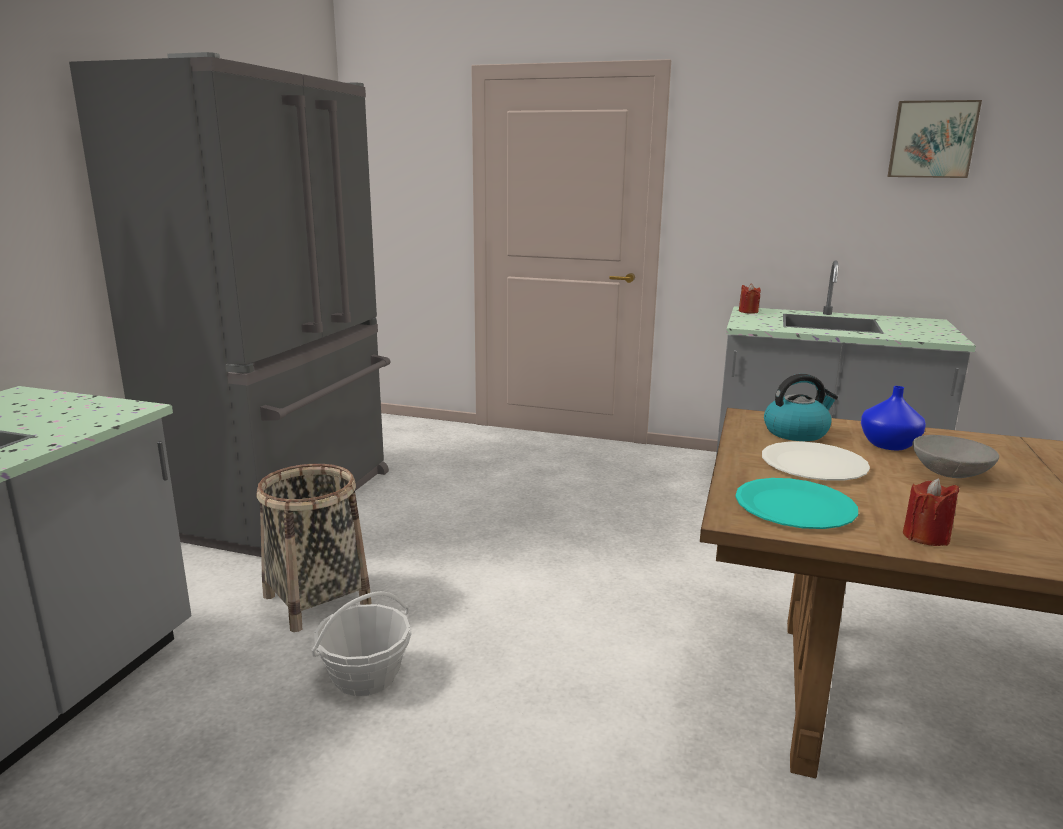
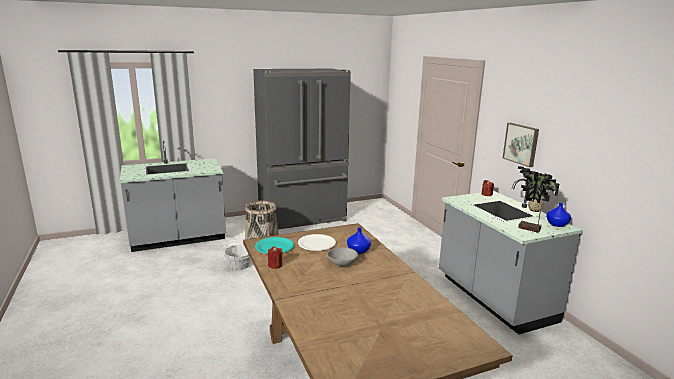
camera: 50 degrees right, 0 degrees up
(796, 432) = (347, 236): kettle -> none
(918, 321) = (557, 224): none -> blue vase
(929, 333) = (529, 229): none -> potted plant
(932, 139) = (586, 119): picture -> picture (521, 144)

